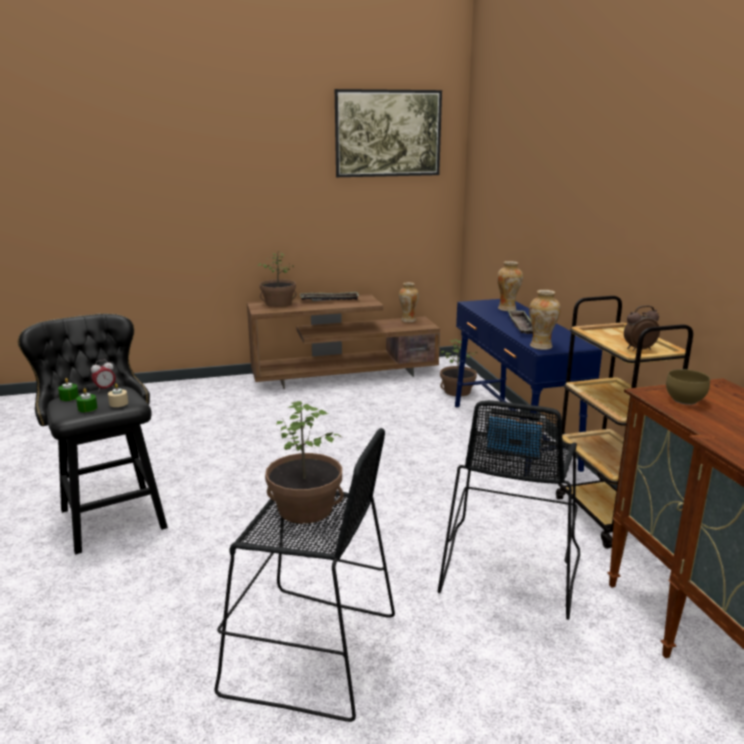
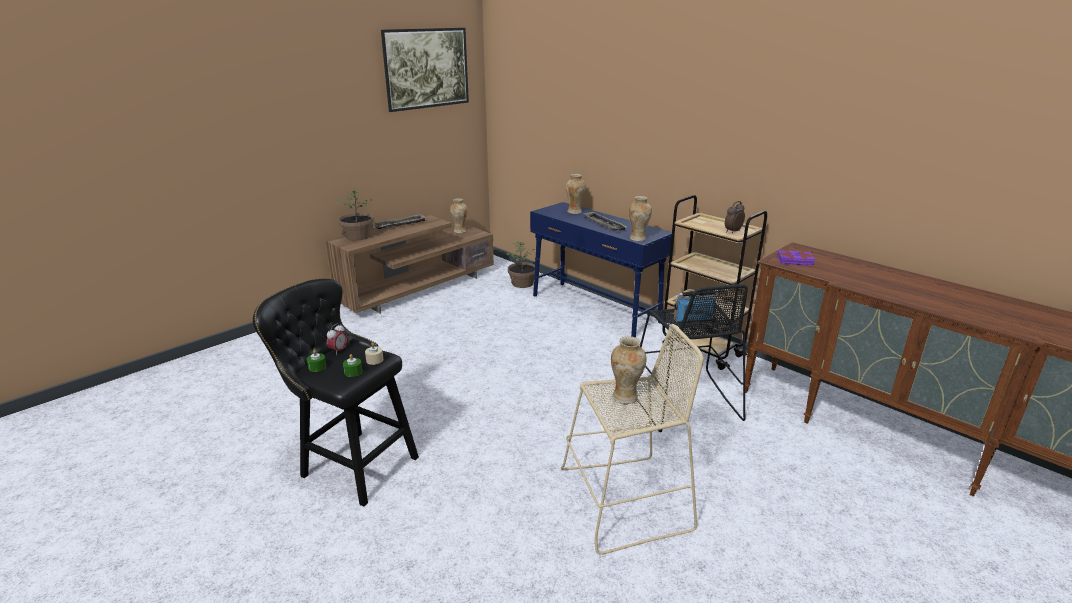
camera: 30 degrees left, 5 degrees up
(305, 509) = (625, 397): potted plant -> vase
(309, 652) = (623, 501): black stool -> beige stool
(683, 400) = (795, 261): brown bowl -> purple book

